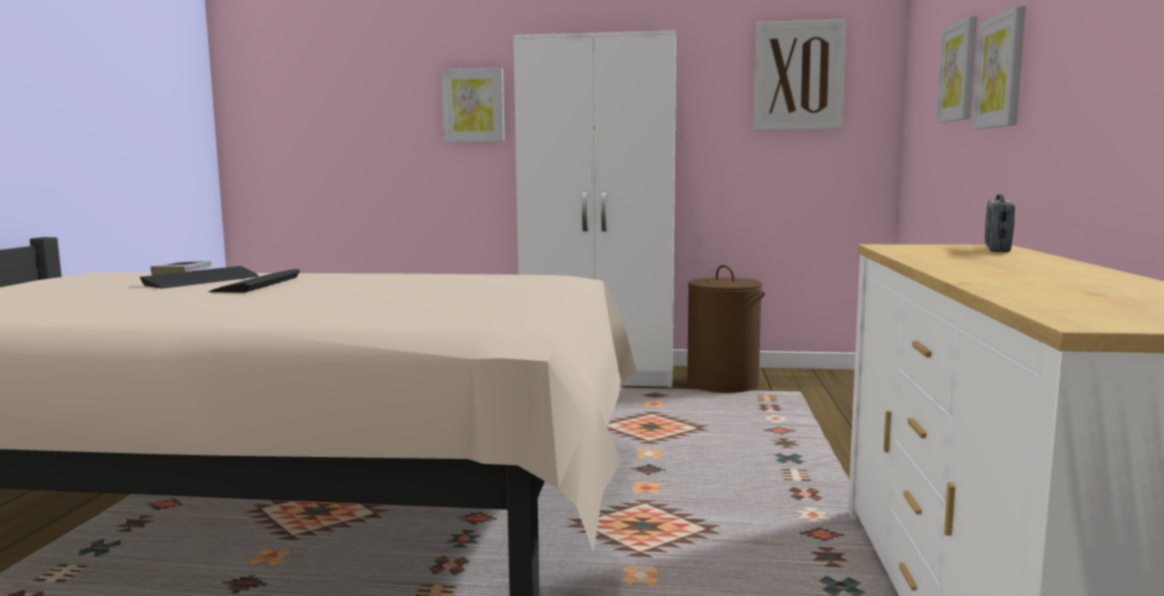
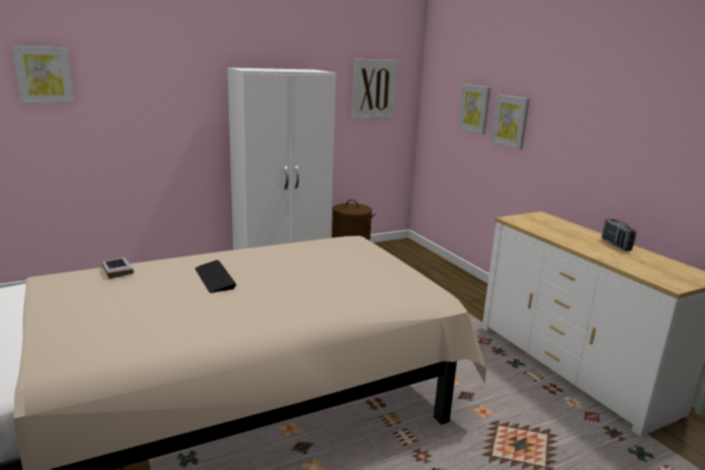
camera: 35 degrees left, 10 degrees up
(202, 280) = (166, 279): keyboard -> none
(473, 105) = (188, 104): picture -> picture (44, 75)
(996, 249) = (549, 218): radio -> radio (616, 245)

